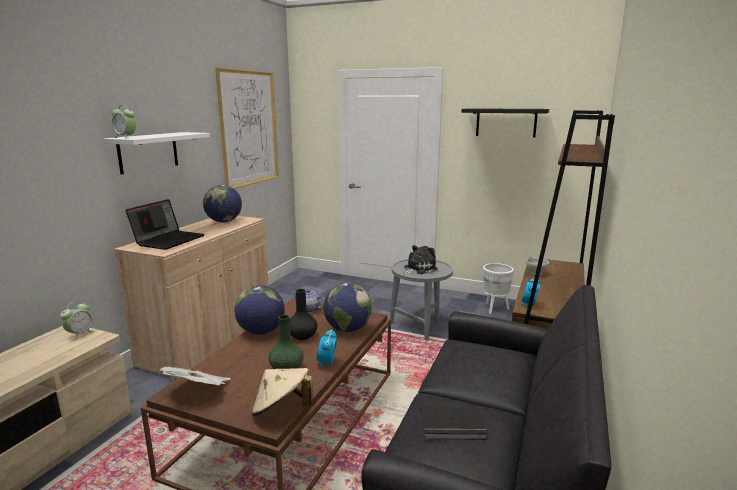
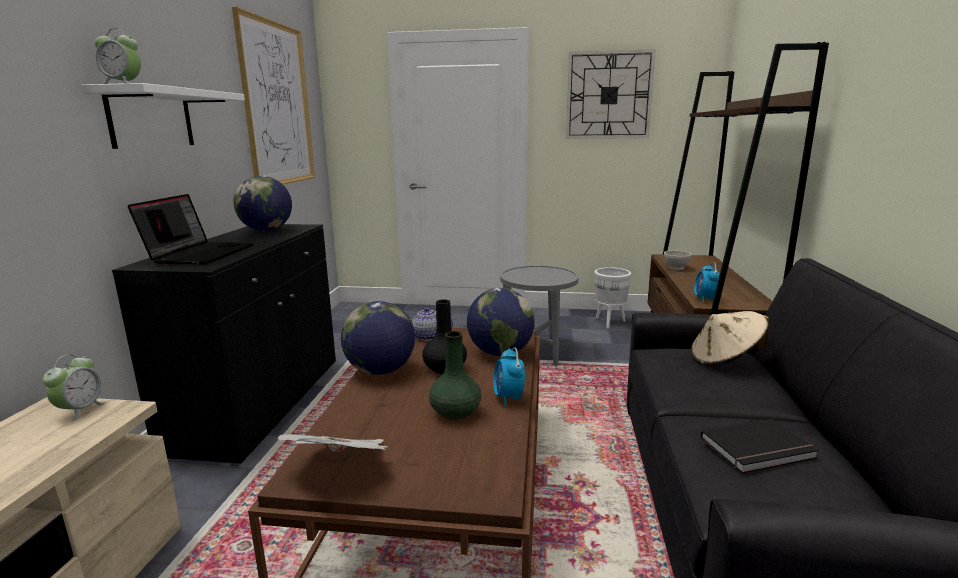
camera: 15 degrees left, 0 degrees up
(209, 340) = (260, 404): beige cabinet -> black cabinet
(282, 410) = (495, 471): beige hat -> beige hat (725, 360)
(418, 269) = (535, 277): plush toy -> none
(506, 122) = (609, 95): black shelf -> wall clock

